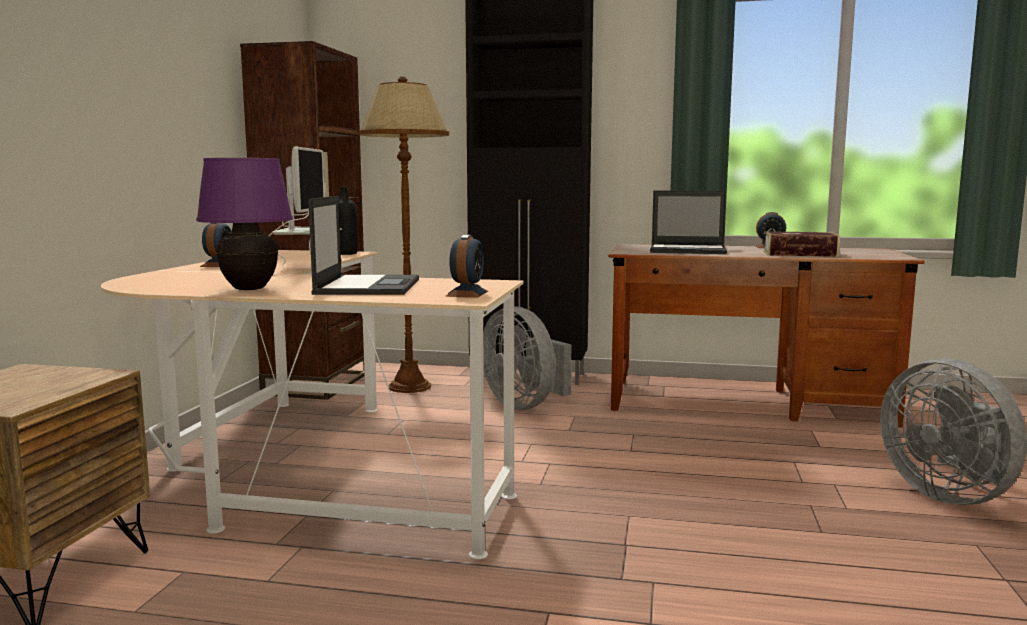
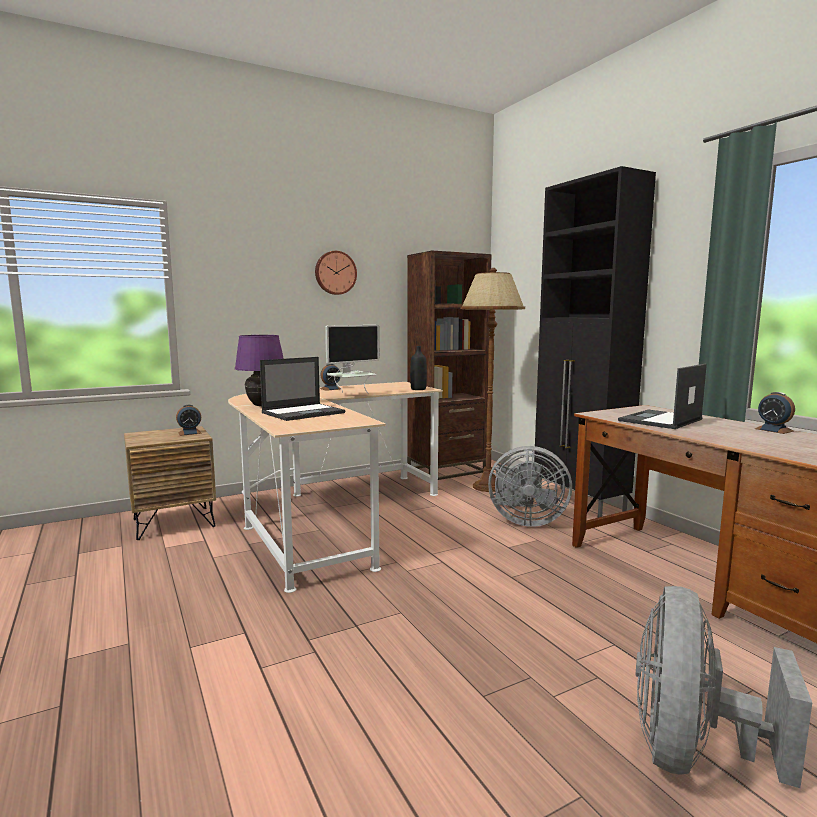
camera: 50 degrees right, 0 degrees up
(159, 59) = (335, 273): none -> wall clock
(467, 294) = (308, 426): alarm clock -> alarm clock (189, 433)
(525, 405) = (525, 521): grey fan -> grey fan turned 90 degrees counterclockwise
(688, 250) = (660, 420): laptop -> laptop turned 75 degrees clockwise
(799, 254) = (753, 442): book -> none

